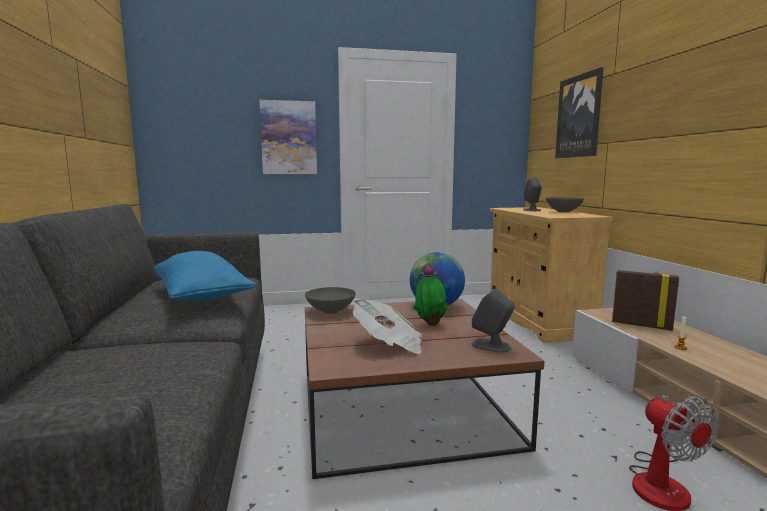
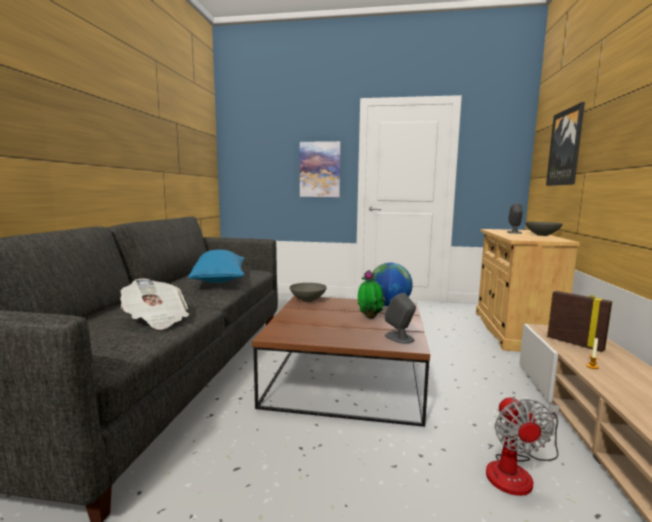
camera: 20 degrees right, 0 degrees up
(389, 344) = (325, 326): newspaper -> newspaper (156, 319)

